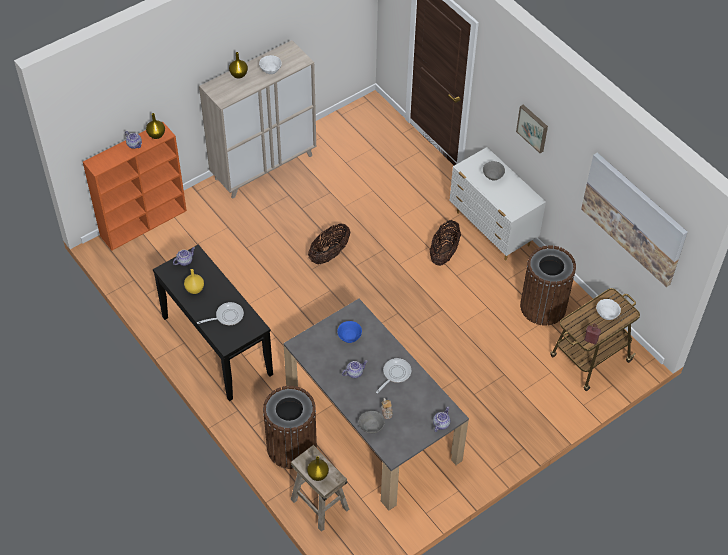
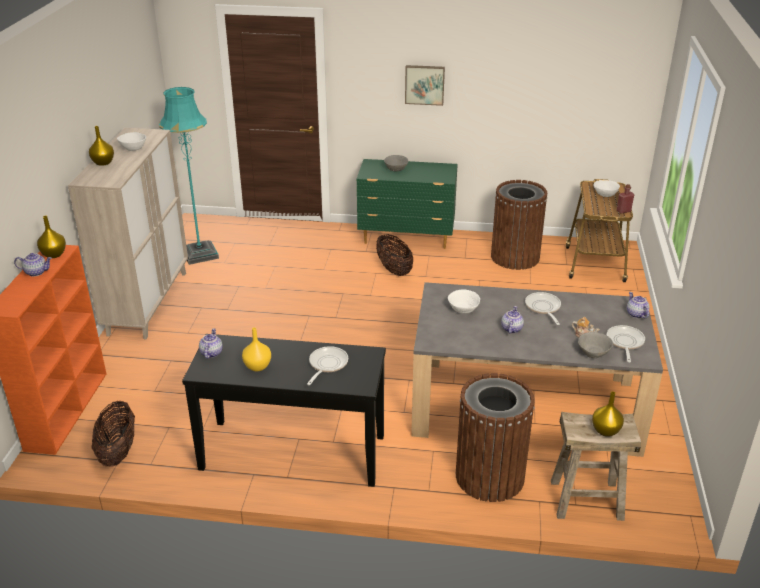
camera: 45 degrees left, 20 degrees down
(329, 254) = (300, 323): basket -> basket (118, 451)
(340, 143) = (200, 254): none -> turquoise floor lamp
(349, 337) = (462, 309): blue bowl -> white bowl
(400, 436) = (624, 343): none -> frying pan
(492, 230) = (407, 238): white dresser -> green dresser
(634, 218) = (578, 92): picture -> none

